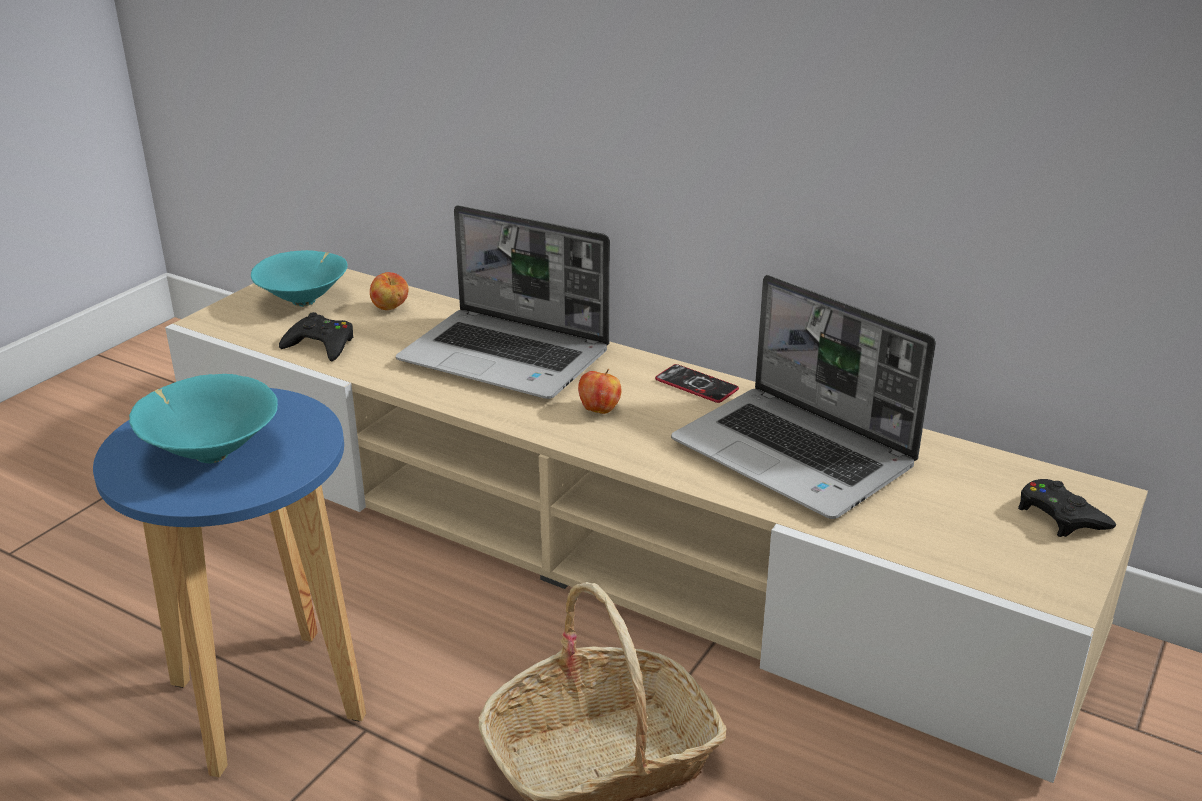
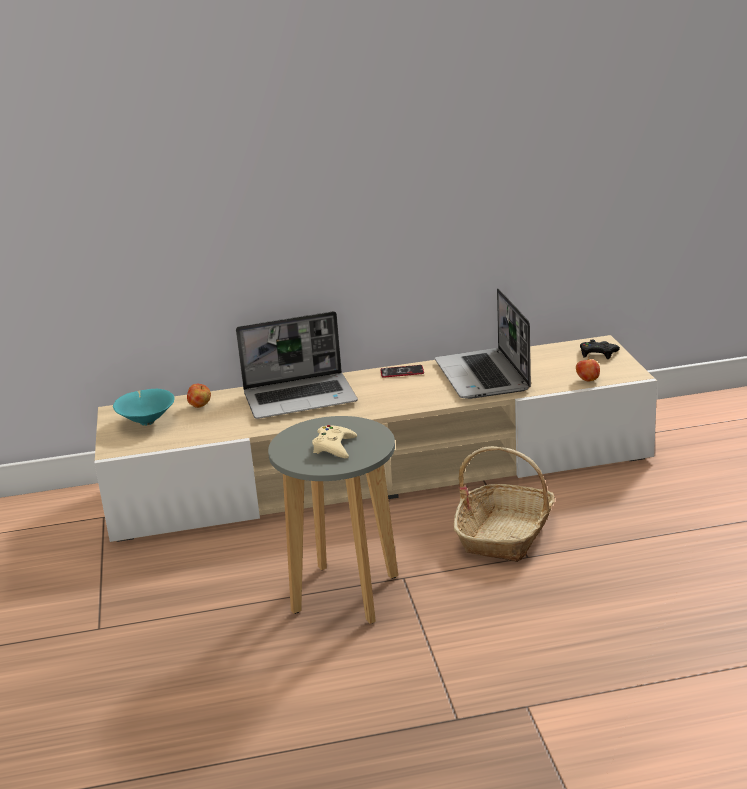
camera: 40 degrees left, 5 degrees down
(210, 453) = (334, 447): turquoise bowl -> beige game controller
(268, 700) = (345, 594): blue stool -> grey stool
(321, 345) = (200, 432): black game controller -> none
(599, 410) = (381, 397): apple -> apple (587, 380)
(796, 455) = (484, 376): laptop -> laptop turned 75 degrees clockwise

